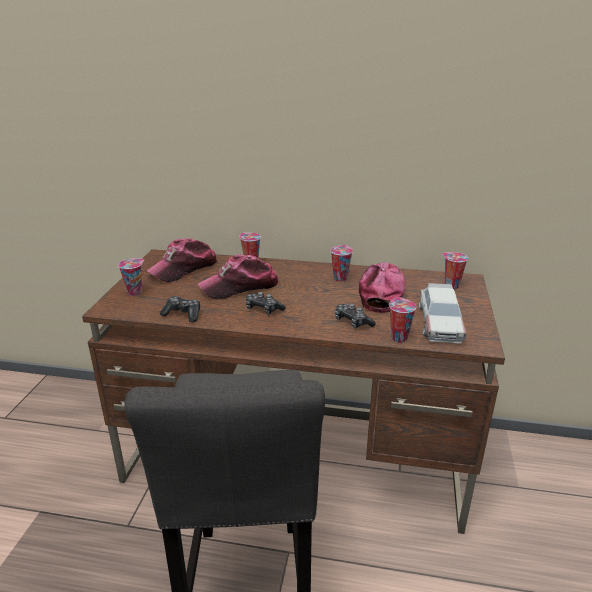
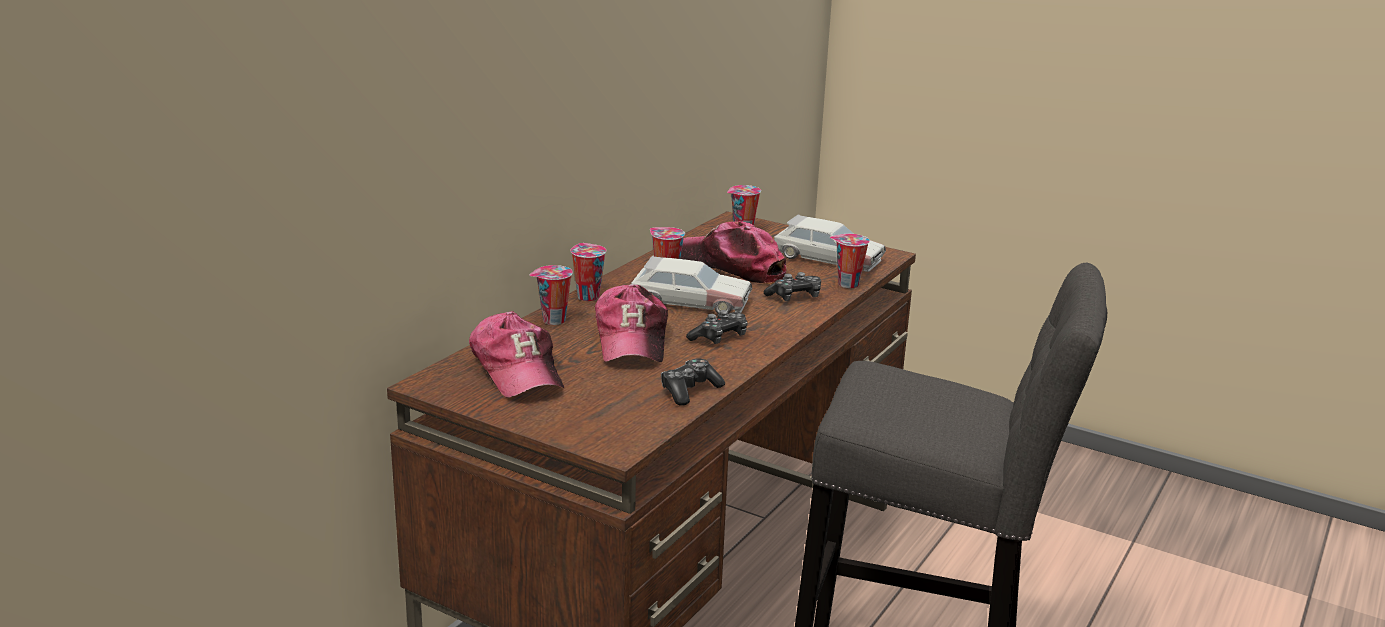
camera: 70 degrees left, 5 degrees down
(135, 292) = (574, 418): cup -> cup (587, 296)
(310, 291) = (689, 301): none -> toy car

